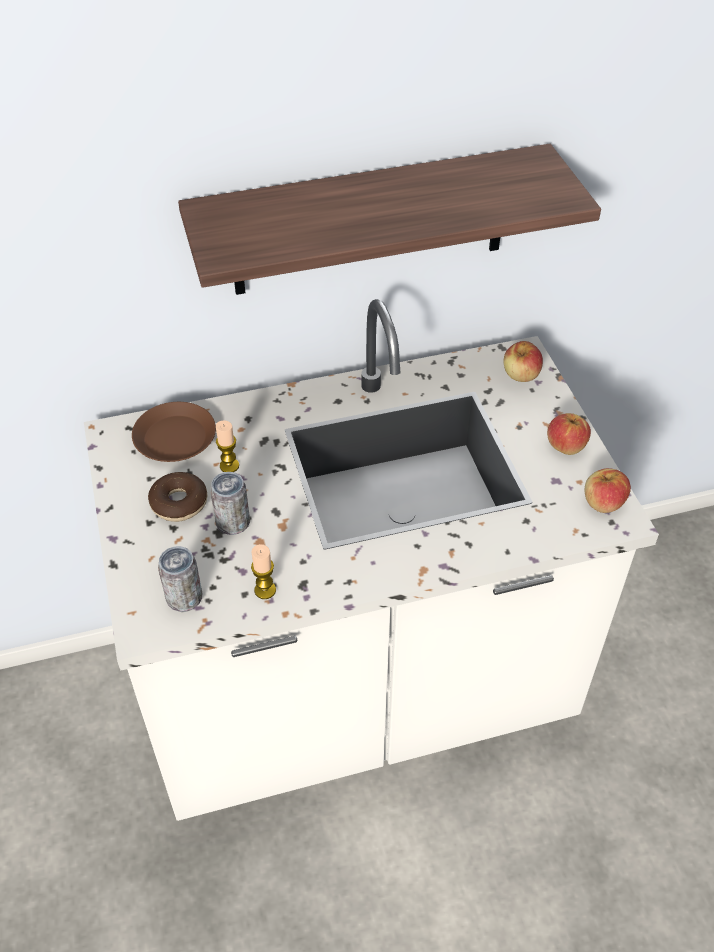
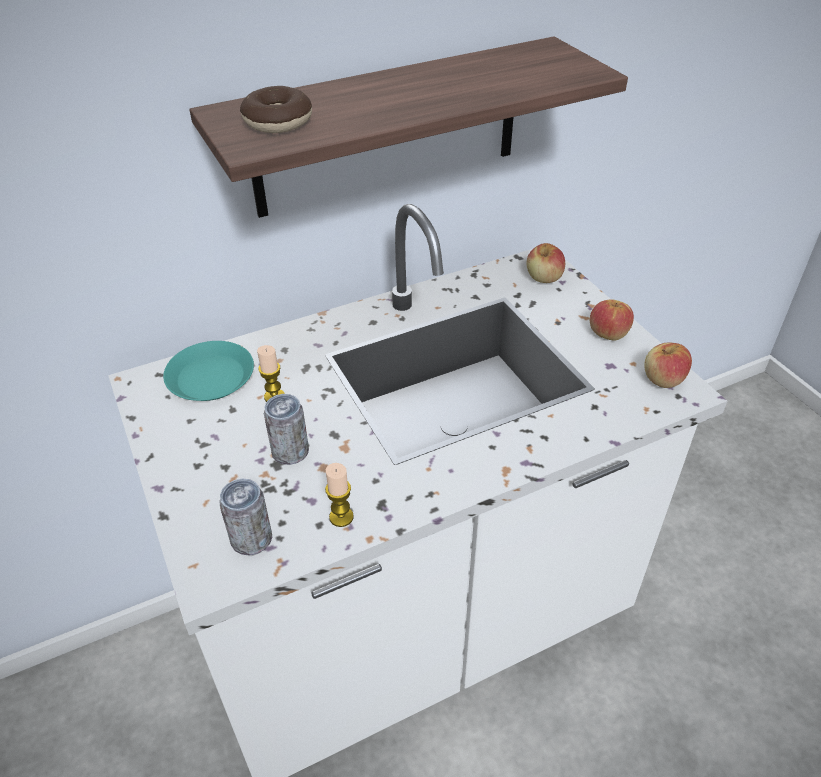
camera: 10 degrees left, 5 degrees down
(175, 438) = (211, 377): brown plate -> turquoise plate
(179, 503) = (227, 440): donut -> donut (278, 121)

